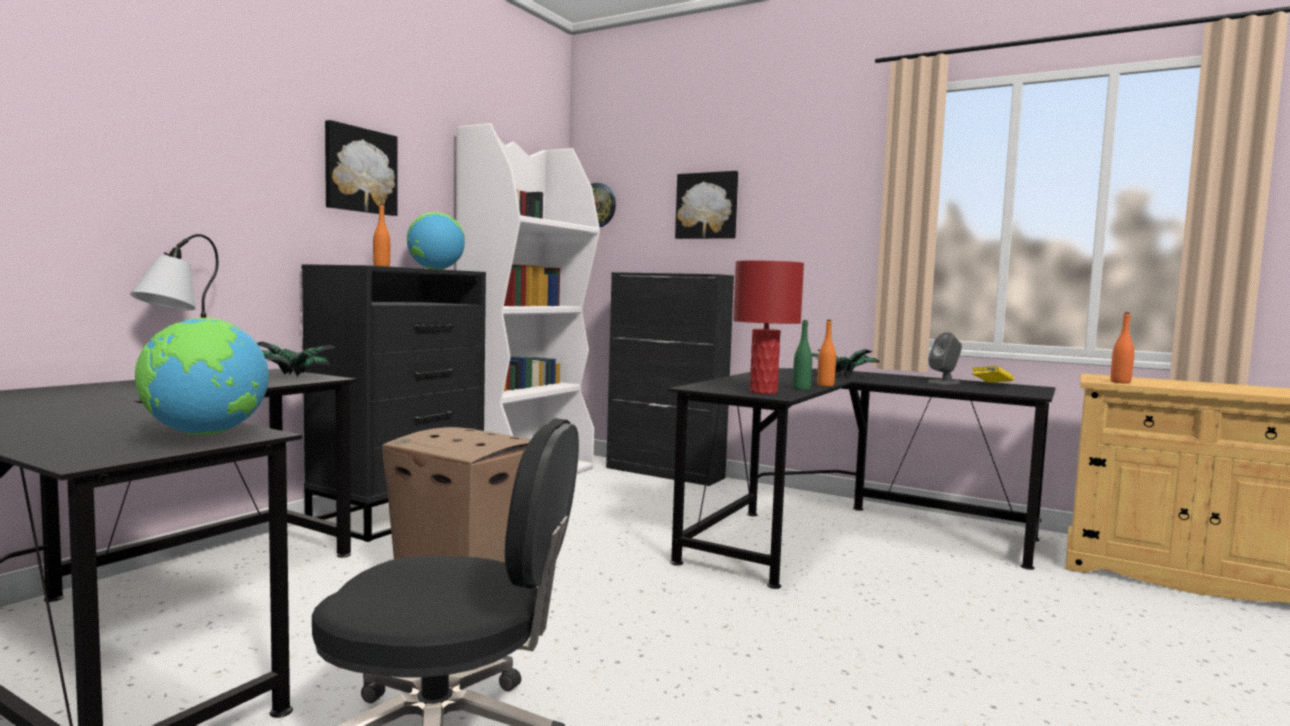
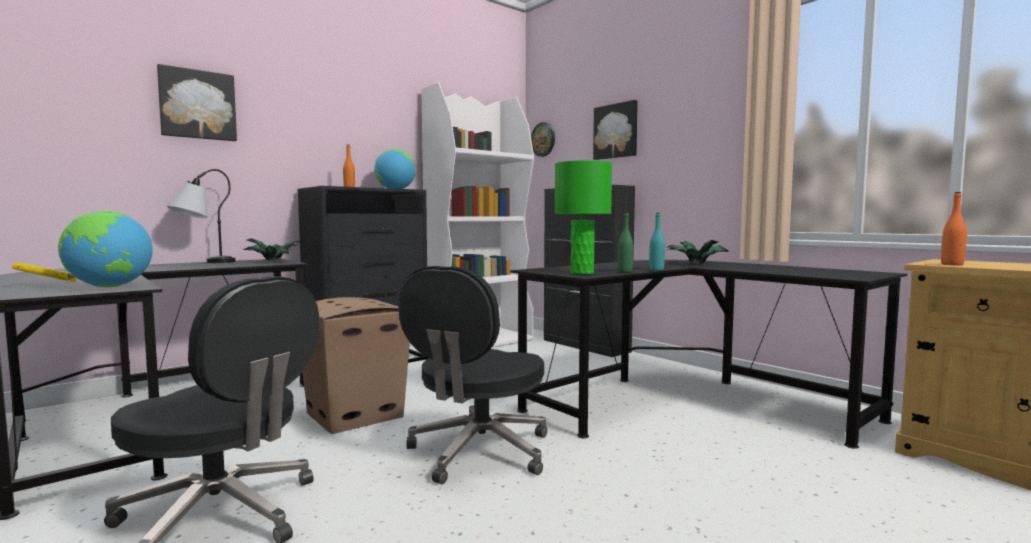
camera: 20 degrees right, 0 degrees up
(360, 170) = (342, 123): picture -> picture (197, 105)
(680, 620) = (478, 452): none -> black office chair
(763, 392) = (582, 273): red table lamp -> green table lamp
(825, 385) = (656, 269): orange bottle -> turquoise bottle
(944, 382) = (787, 269): grey speaker -> none
(991, 384) = (835, 271): yellow book -> yellow book (47, 284)

